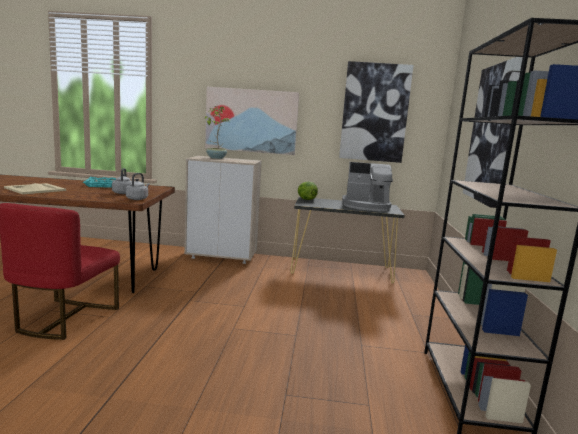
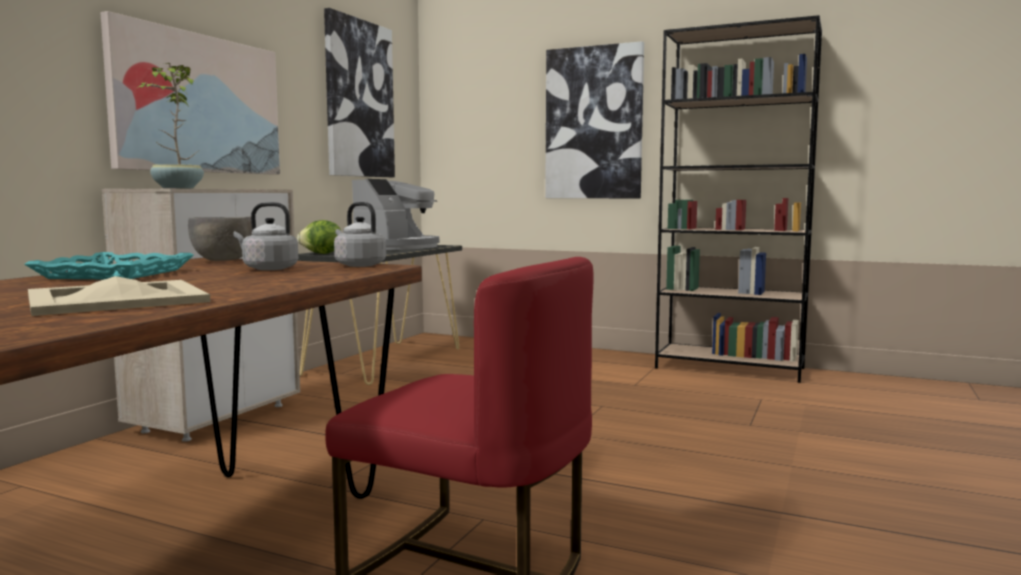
camera: 70 degrees left, 5 degrees down
(157, 188) = (223, 260): none -> grey bowl

